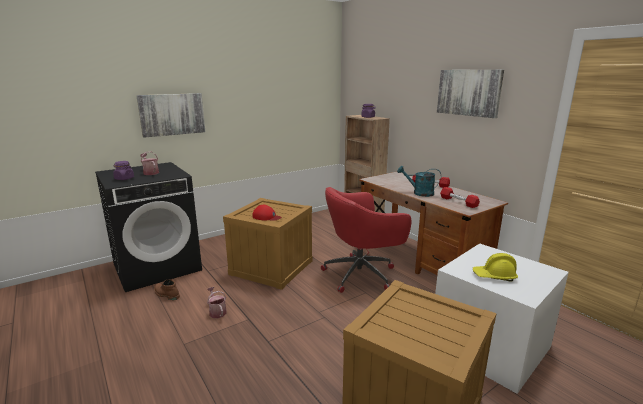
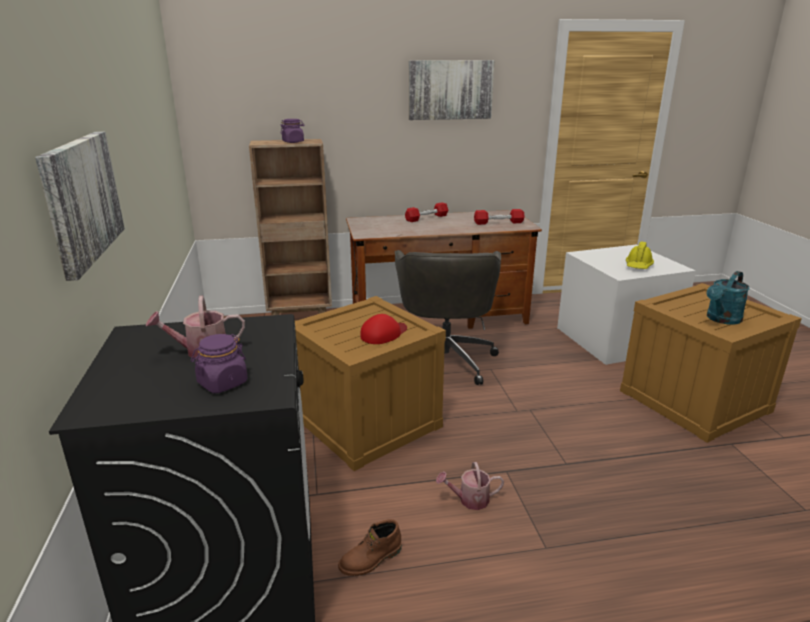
camera: 65 degrees left, 5 degrees up
(361, 274) = (445, 359): red office chair -> grey office chair
(419, 193) = (452, 228): turquoise watering can -> turquoise watering can (721, 319)

